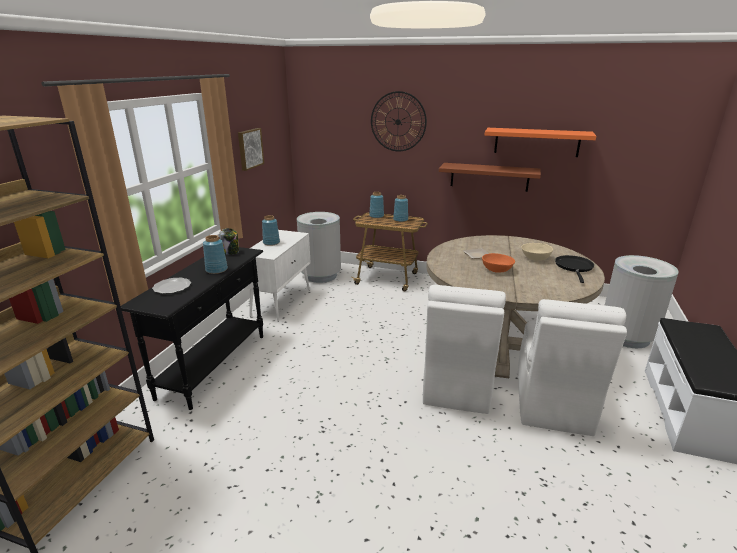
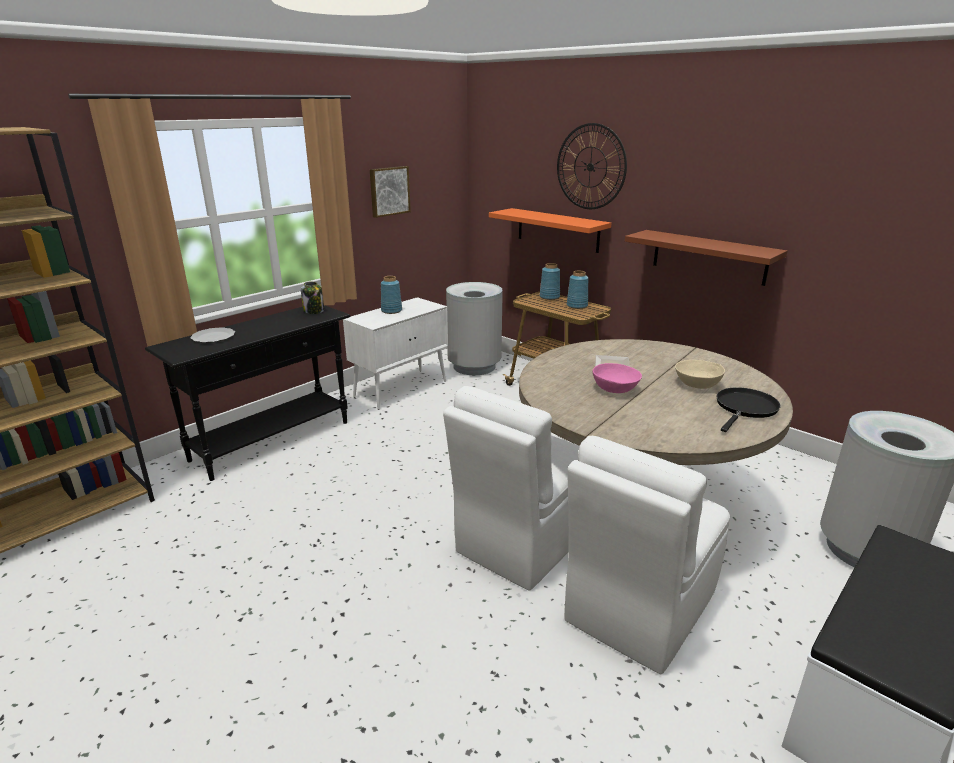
camera: 25 degrees right, 0 degrees up
(216, 270) = (276, 327): blue vase -> none
(497, 270) = (615, 389): orange bowl -> pink bowl
(536, 142) = (784, 207): orange shelf -> orange shelf (557, 230)

